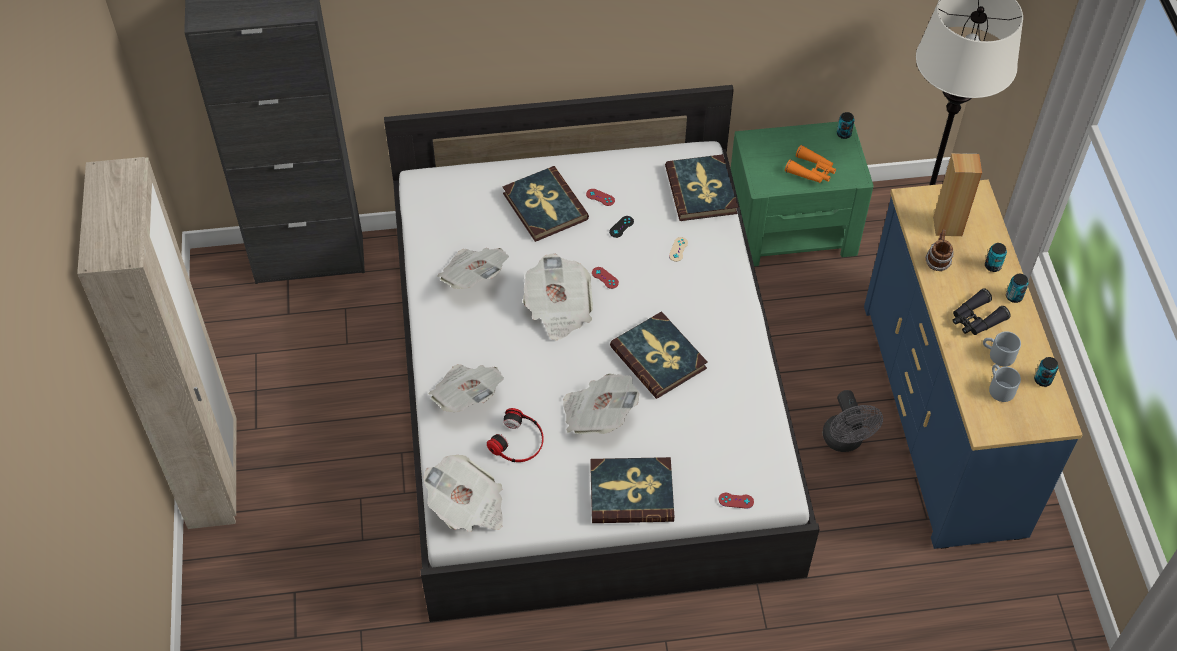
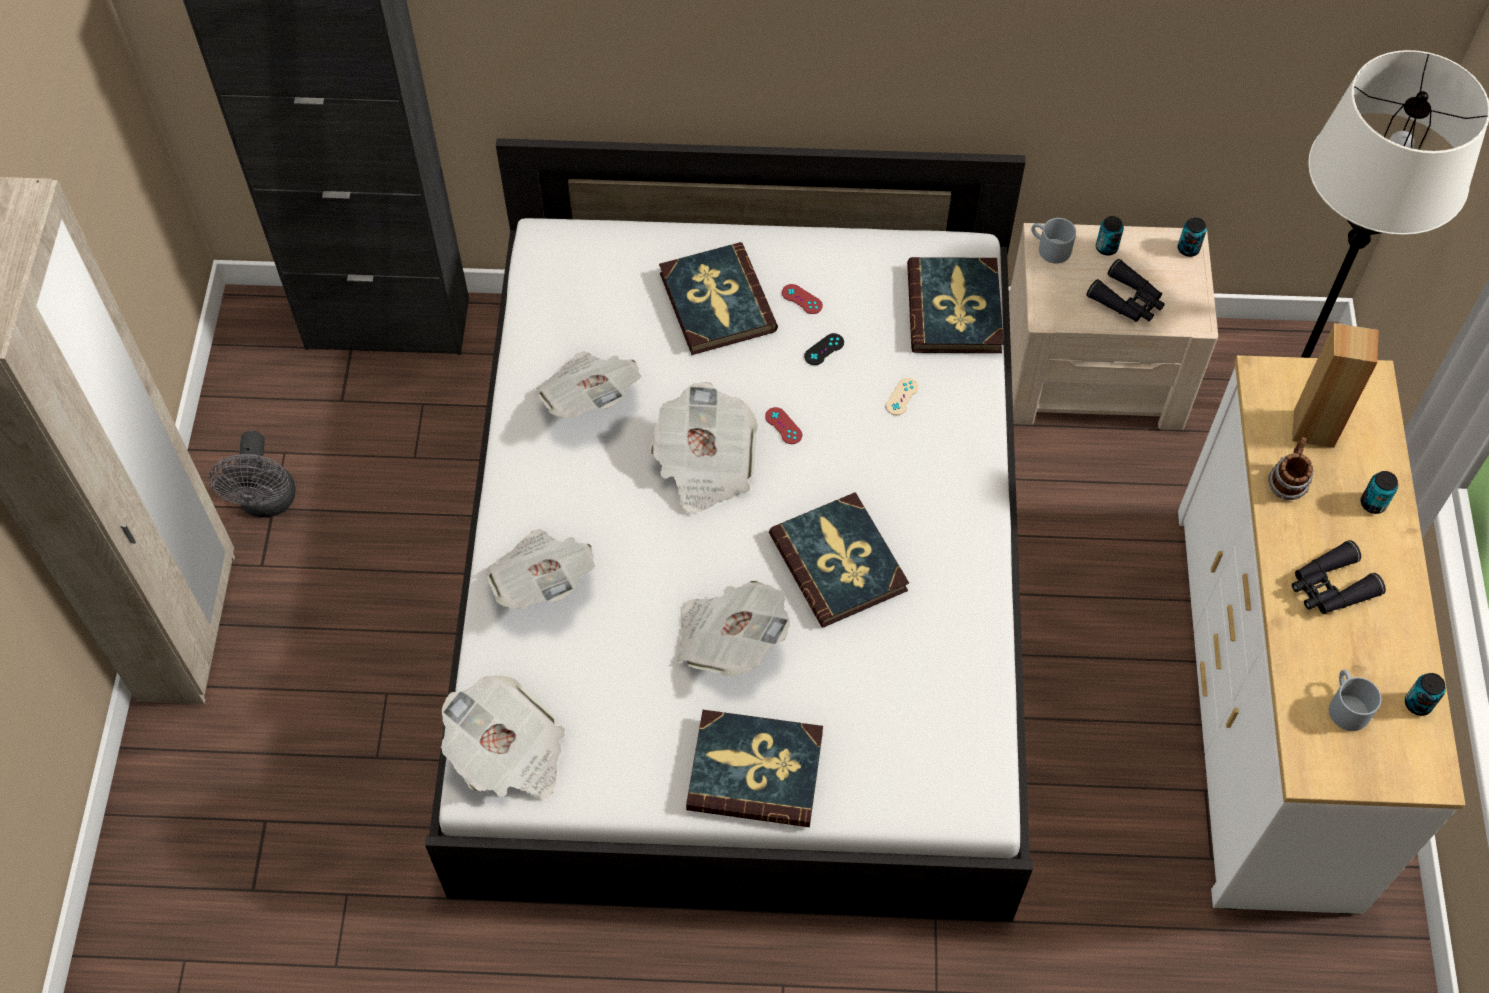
camera: 10 degrees right, 5 degrees up
(518, 441) = (604, 663): headphones -> none
(736, 500) = (910, 809): red game controller -> none
(792, 228) = (1094, 373): green nightstand -> beige nightstand
(811, 171) = (1127, 301): orange binoculars -> black binoculars
(845, 441) = (1110, 717): grey fan -> grey fan (267, 503)
(943, 417) = (1266, 701): blue dresser -> white dresser
(997, 354) = (1353, 651): grey mug -> grey mug (1049, 248)
(1014, 296) = (1397, 559): can -> can (1106, 248)

